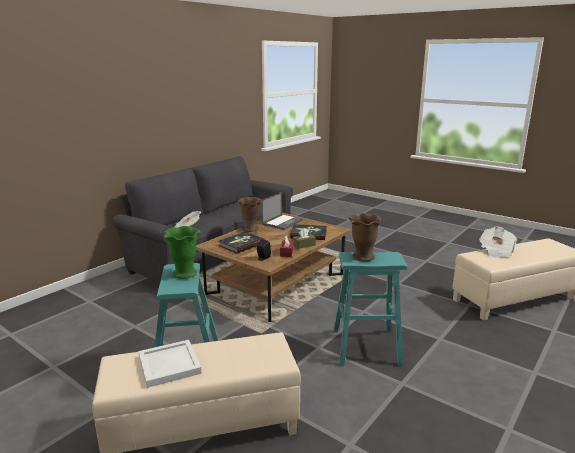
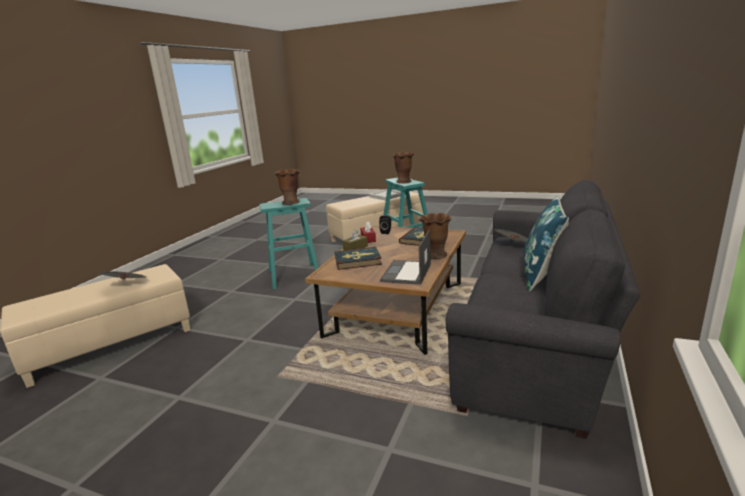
camera: 165 degrees right, 0 degrees up
(185, 273) = (403, 182): green vase -> brown vase
(208, 213) = (541, 275): none -> blue pillow

